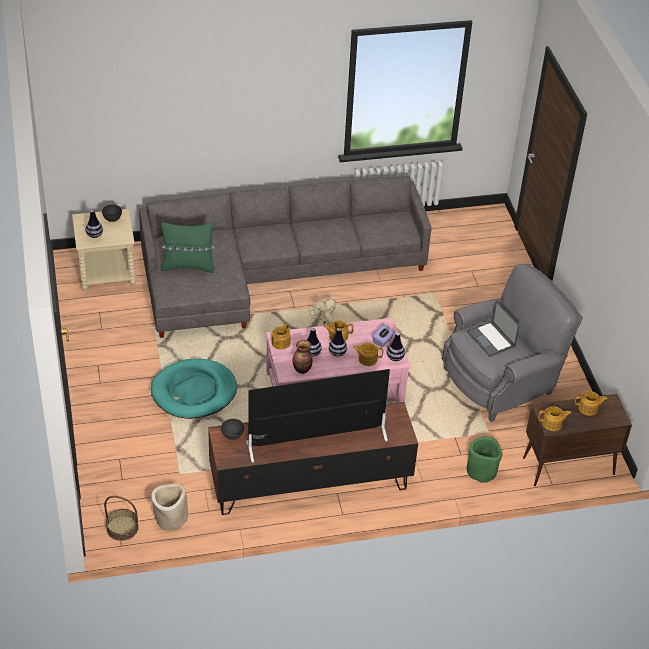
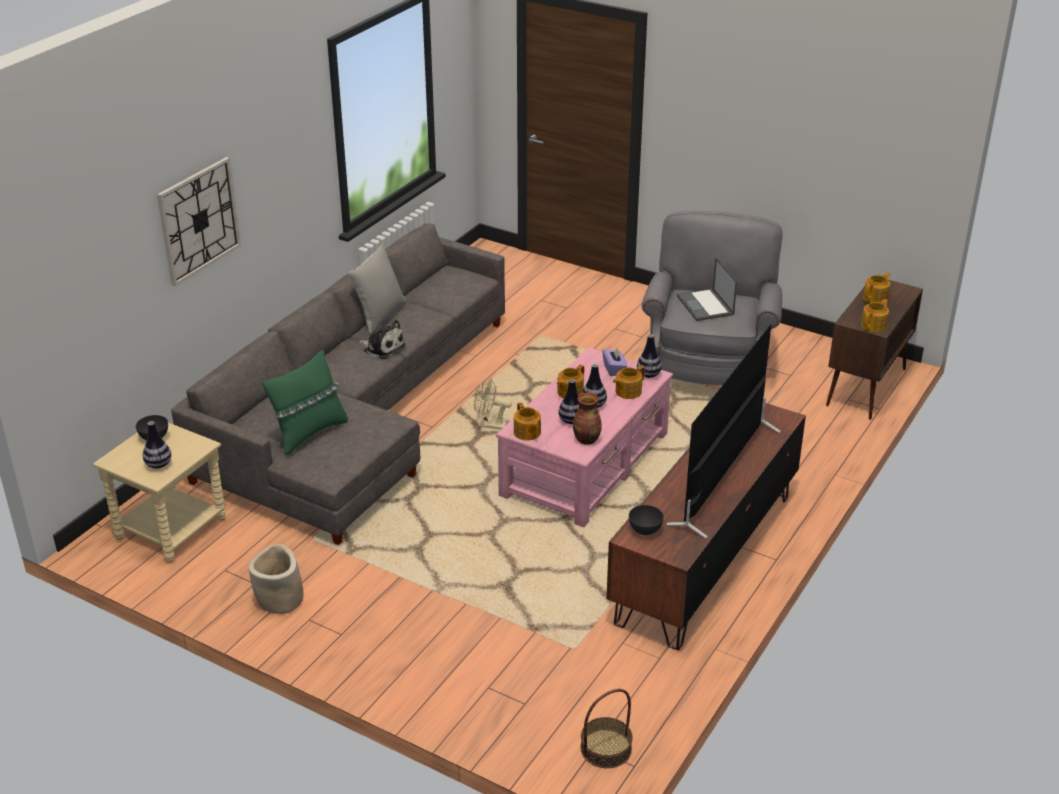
camera: 45 degrees left, 10 degrees down
(170, 518) = (636, 696): beige planter -> beige planter (280, 599)
(194, 391) = (459, 566): turquoise dog bed -> none
(202, 108) = (199, 220): none -> wall clock
(294, 241) = (382, 348): none -> plush toy
(321, 221) = (379, 316): none -> grey pillow
(482, 471) = (816, 438): green planter -> none
(491, 339) = (705, 305): laptop -> laptop turned 60 degrees clockwise

